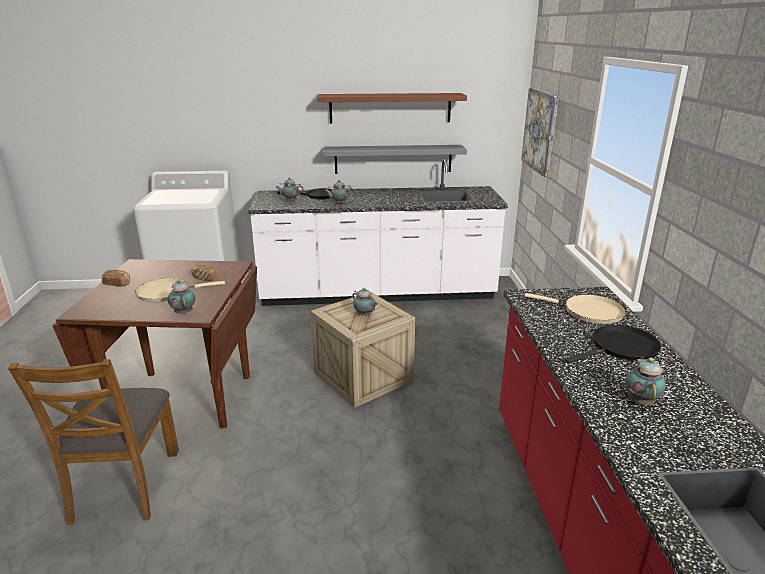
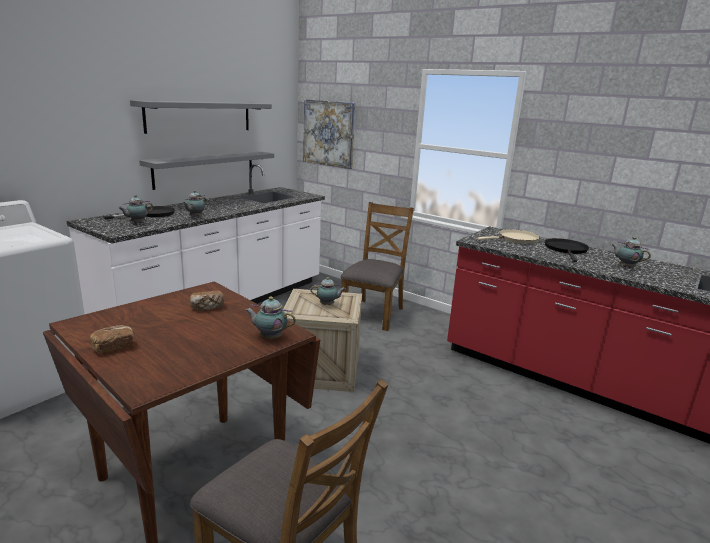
camera: 50 degrees left, 5 degrees down
(167, 293) = (202, 331): beige frying pan -> none
(390, 108) = (200, 116): brown shelf -> grey shelf
(497, 352) = (373, 314): none -> brown chair

